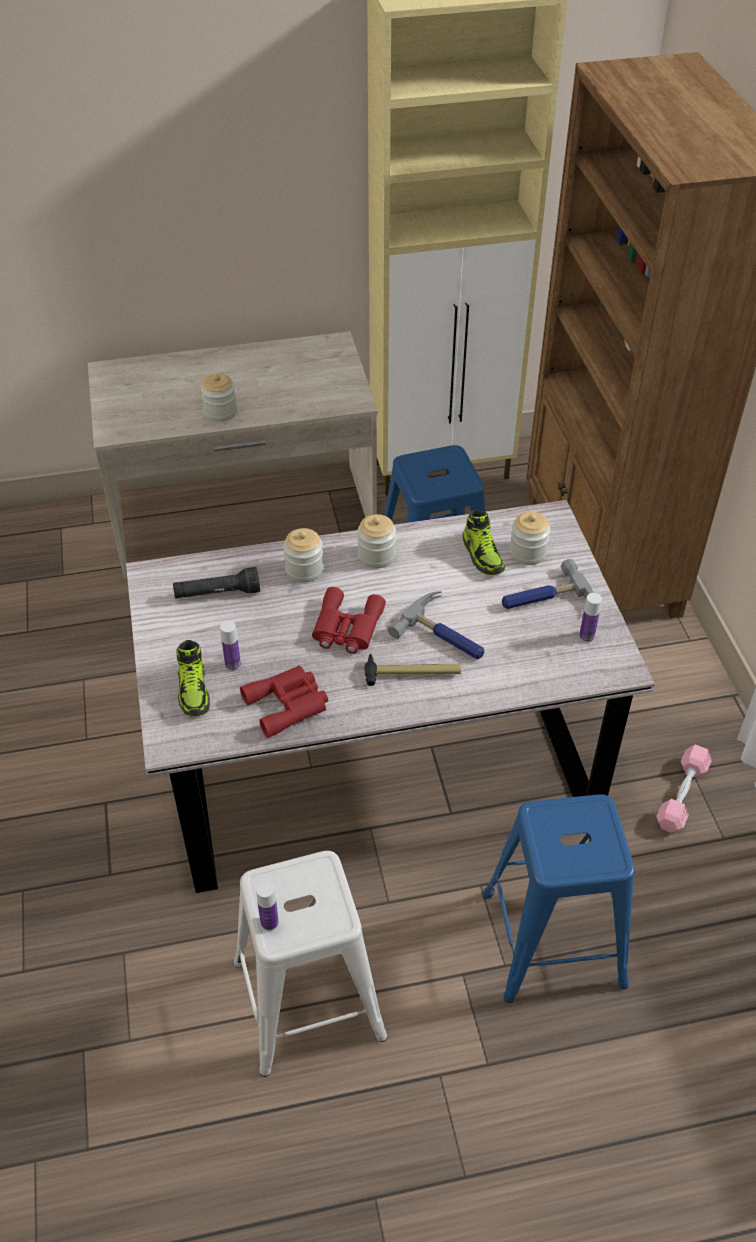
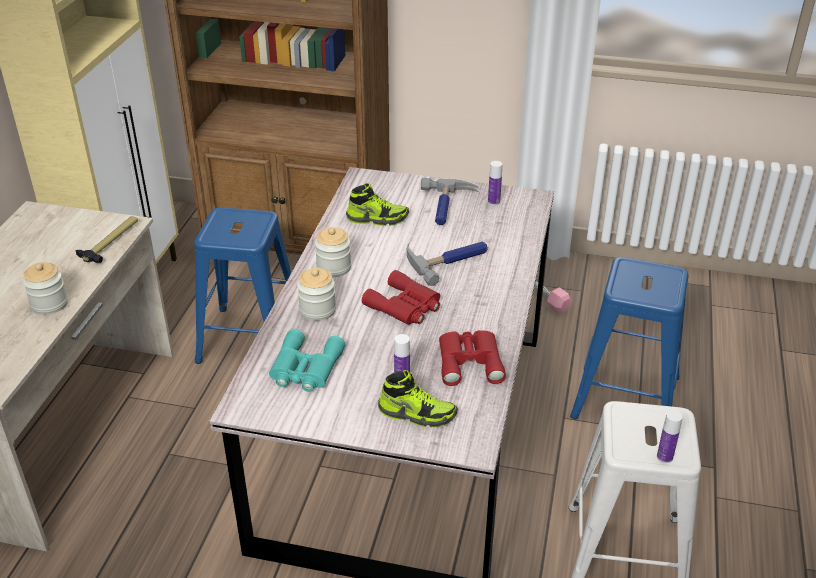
camera: 65 degrees left, 10 degrees down
(217, 593) = (305, 368): black flashlight -> turquoise binoculars
(412, 673) = (477, 287): hammer -> hammer (111, 242)
(527, 553) = (391, 199): jar -> none

